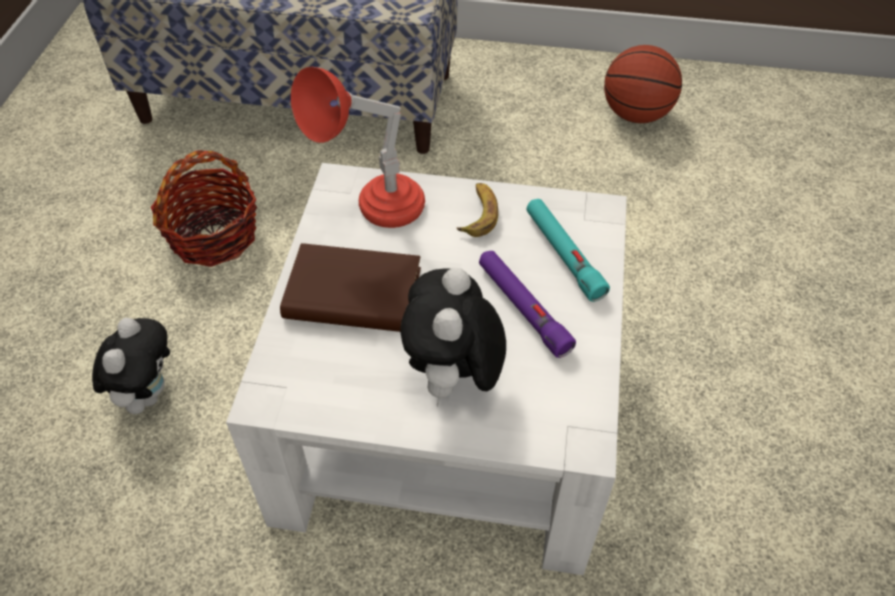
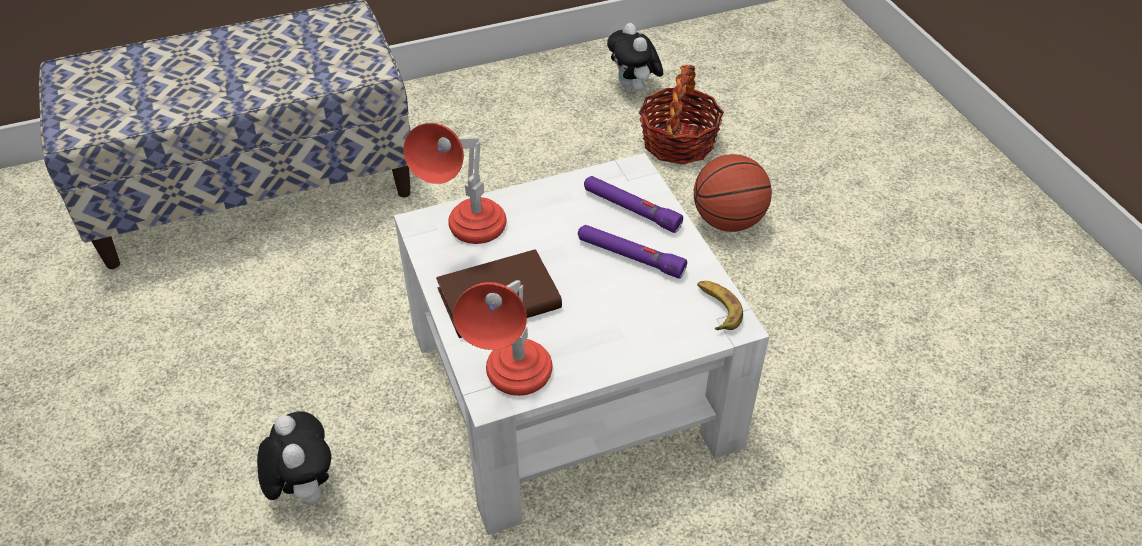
camera: 30 degrees left, 5 degrees down
(213, 235) = (264, 337): basket -> basket (678, 142)
(294, 396) = (513, 386): none -> red table lamp
(453, 380) = (618, 324): plush toy -> plush toy (634, 90)
(478, 214) = (548, 205): banana -> banana (717, 308)
(563, 254) = (631, 209): turquoise flashlight -> purple flashlight
(636, 114) = (562, 102): basketball -> basketball (728, 221)

